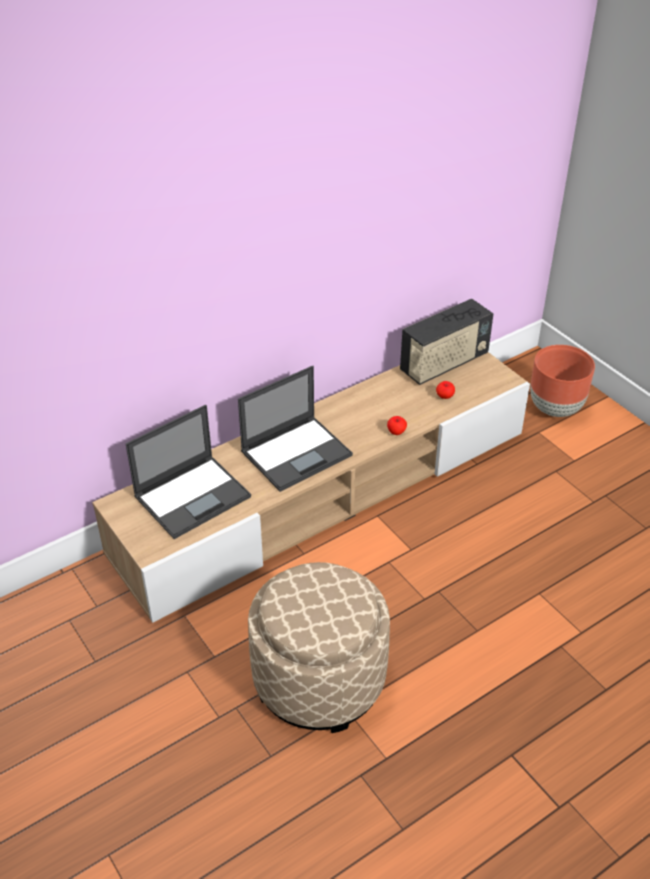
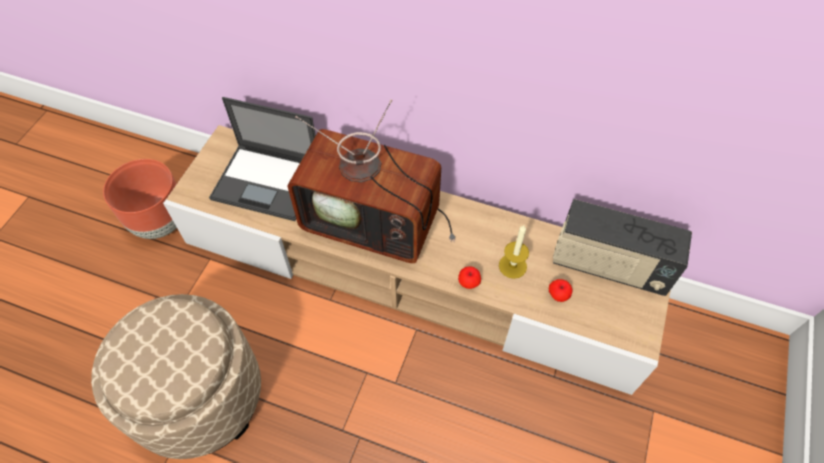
camera: 55 degrees right, 15 degrees up
(297, 453) = (376, 221): laptop -> television
(403, 405) = (512, 266): none -> candle
(556, 408) = (707, 408): brown planter -> brown planter (161, 223)

